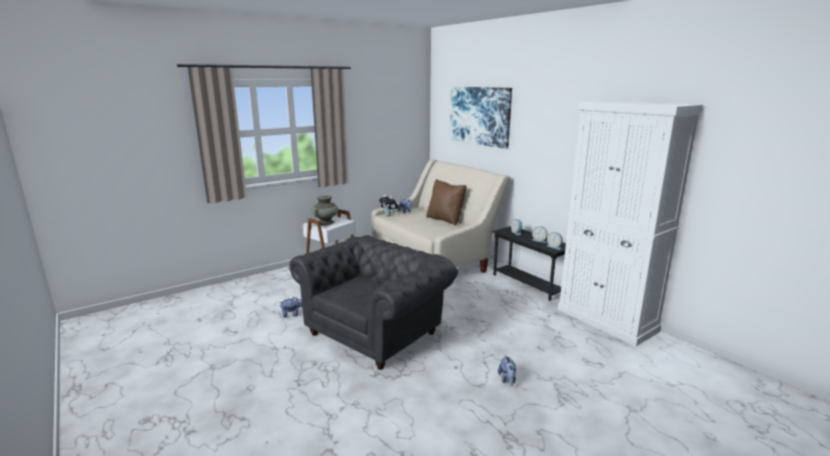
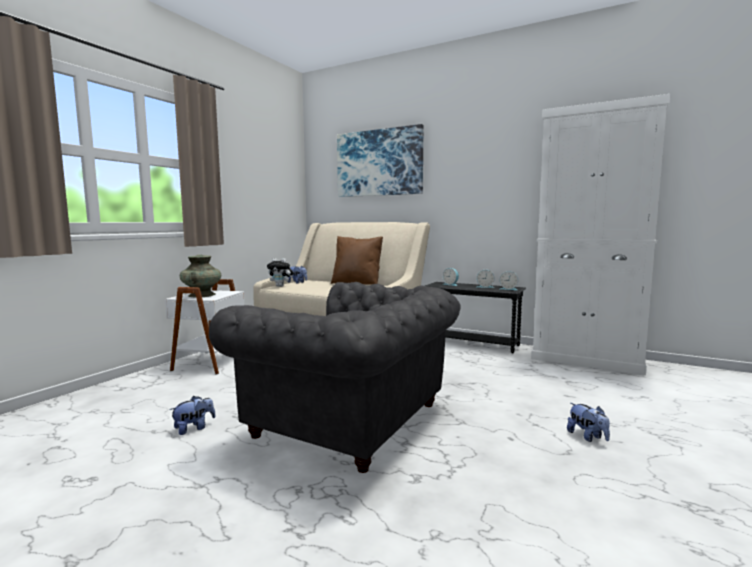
camera: 25 degrees left, 10 degrees down
(377, 331) = (355, 421): grey armchair -> grey armchair turned 105 degrees clockwise

